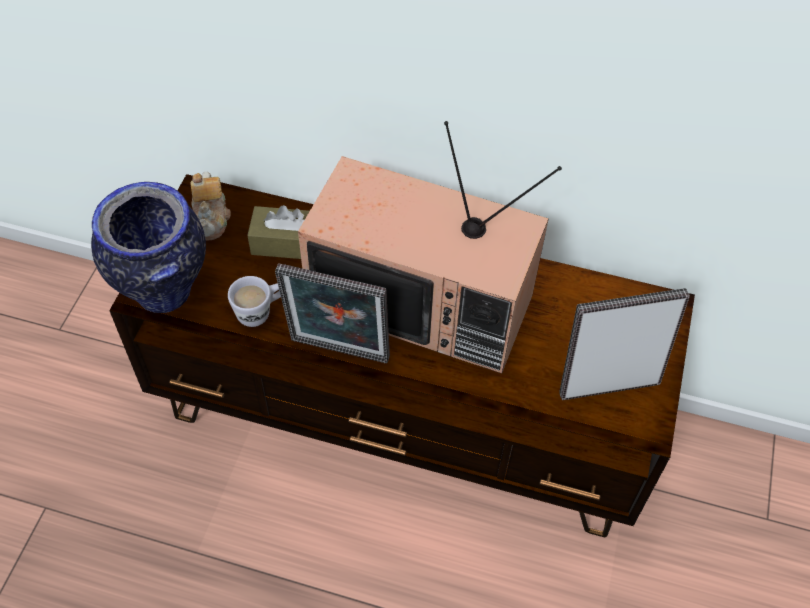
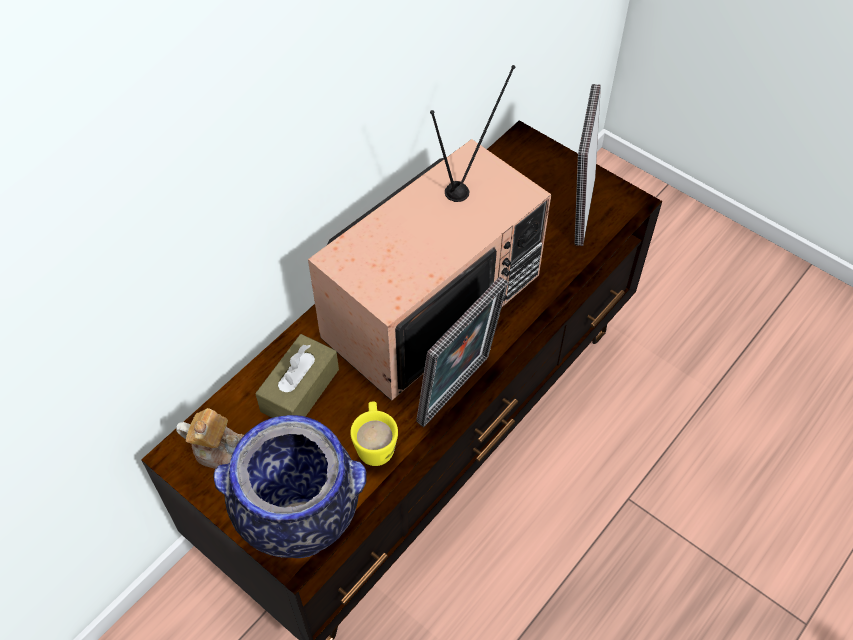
camera: 65 degrees left, 0 degrees up
(260, 312) = (375, 444): white mug -> yellow mug

